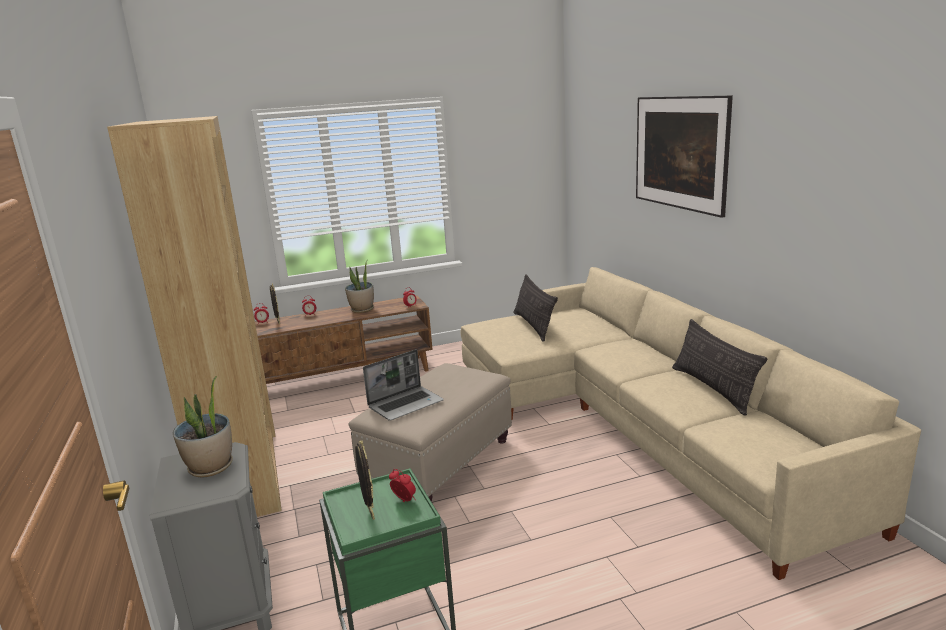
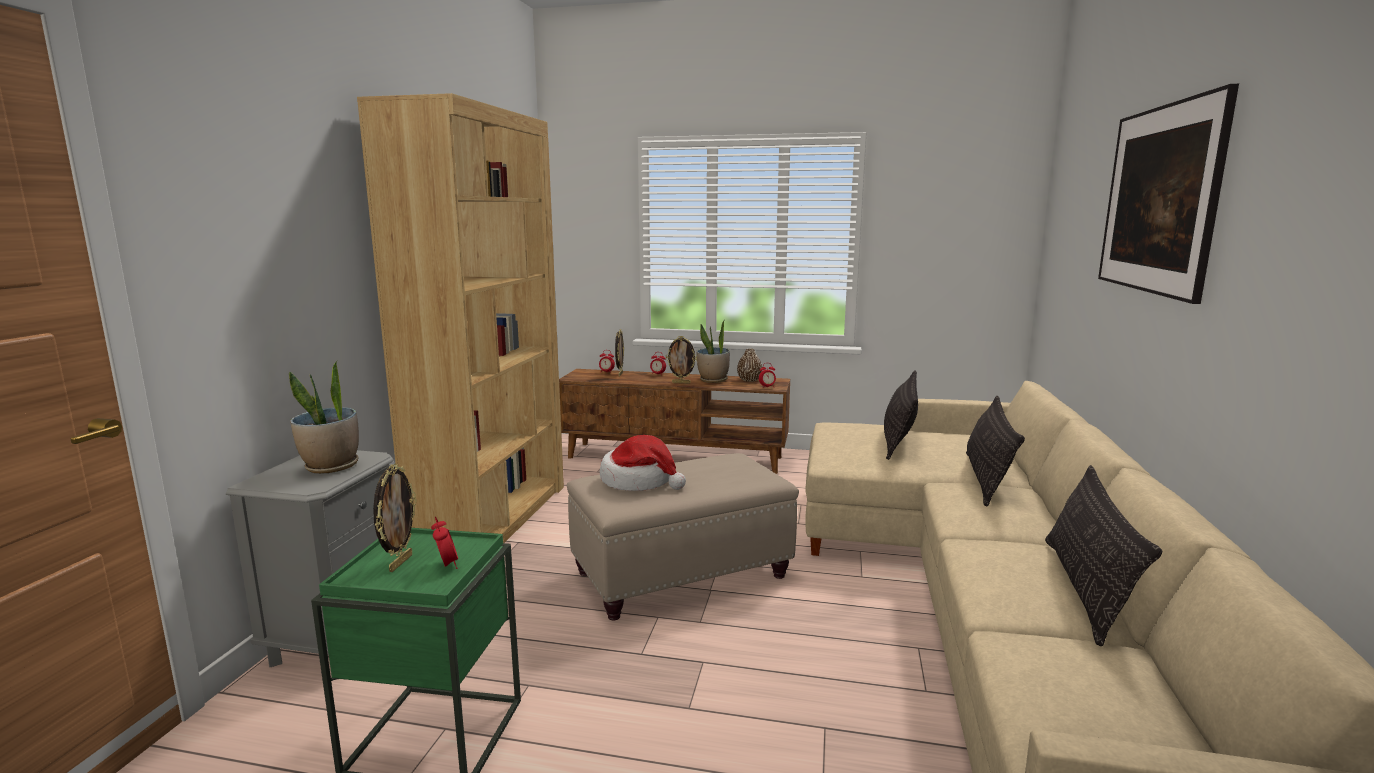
camera: 30 degrees right, 5 degrees down
(340, 318) = (681, 383): none -> picture frame
(389, 303) = (749, 380): none -> brown vase
(406, 404) = (639, 481): laptop -> hat
(608, 339) = (986, 479): none -> pillow

